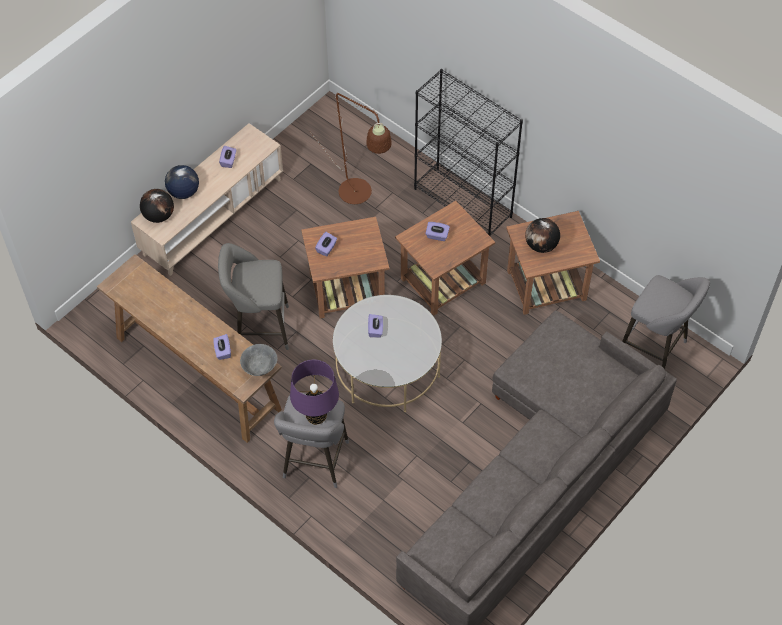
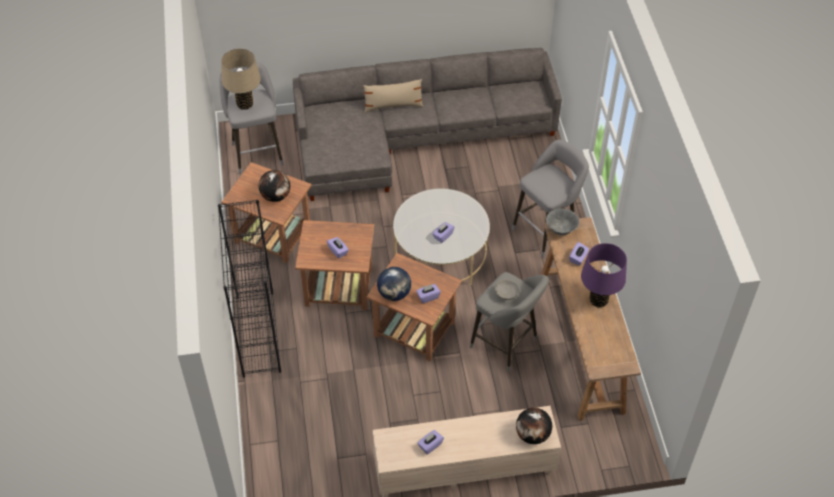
camera: 140 degrees left, 5 degrees down
(183, 192) = (494, 442): globe -> globe (394, 294)
(258, 279) = (506, 294): none -> grey bowl
(316, 416) = (548, 179): purple table lamp -> purple table lamp (598, 300)
(360, 197) = (329, 397): brown floor lamp -> none
(559, 436) = (393, 106): none -> beige pillow
(667, 295) = (245, 104): none -> beige table lamp

